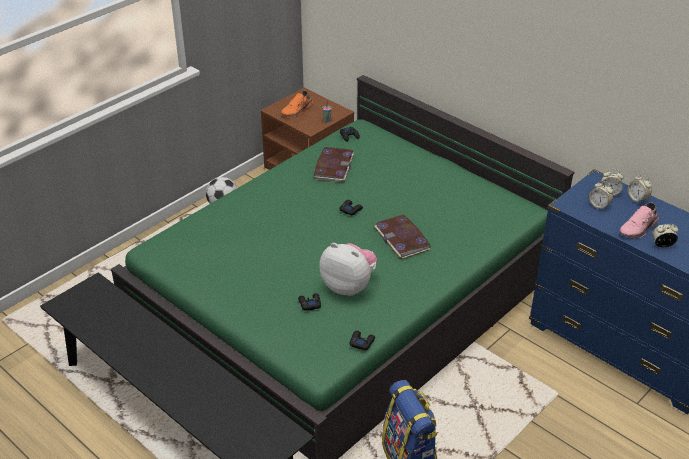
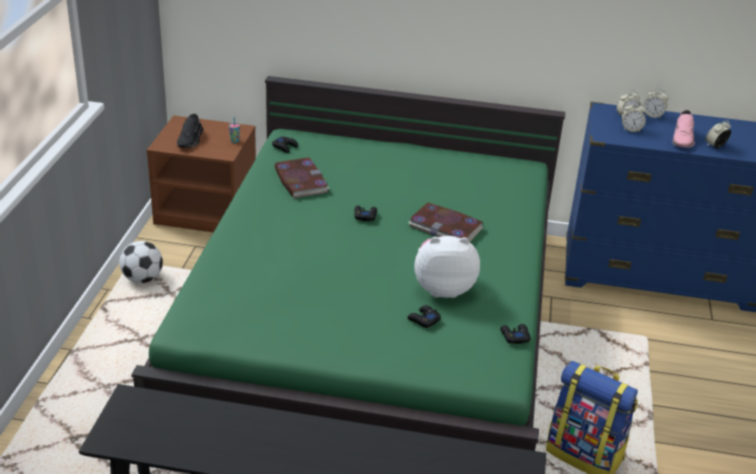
camera: 35 degrees left, 5 degrees down
(297, 111) = (191, 140): orange shoe -> black shoe

